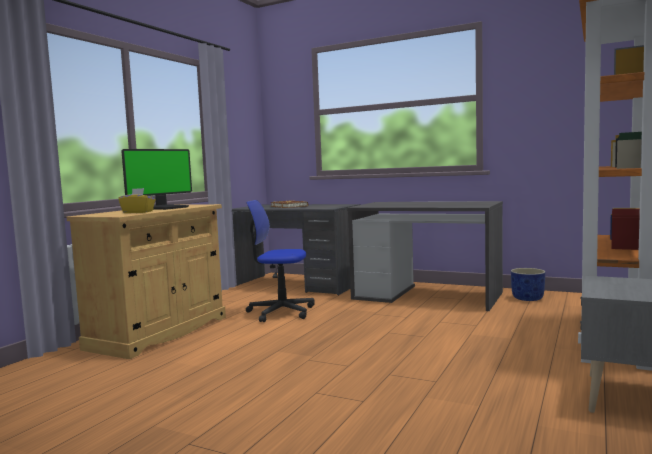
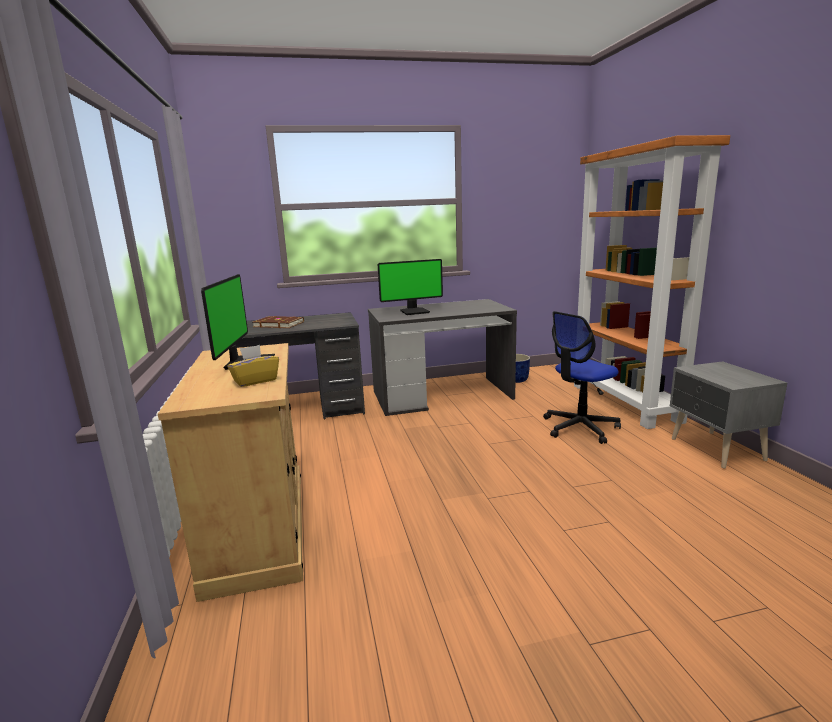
camera: 40 degrees left, 10 degrees up
(281, 312) = (348, 451): office chair -> office chair (580, 428)
(398, 204) = (414, 311): none -> monitor

